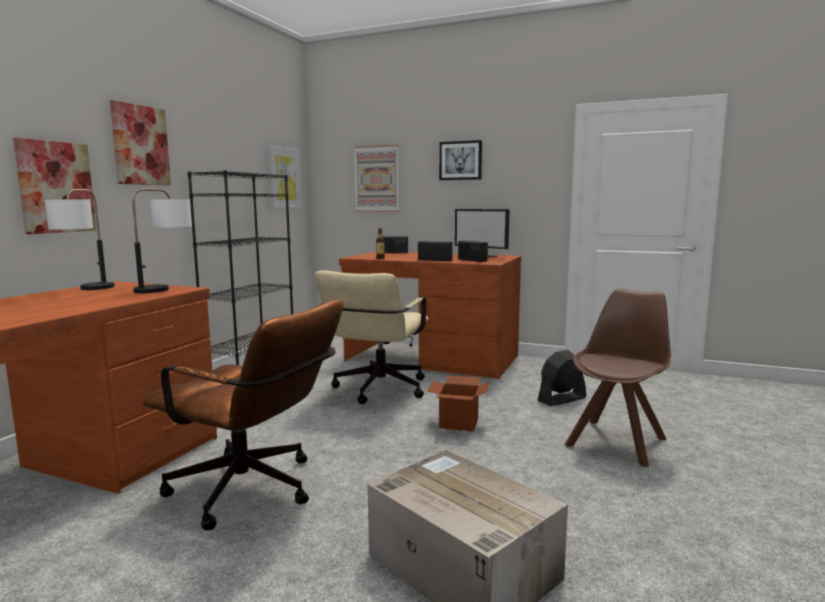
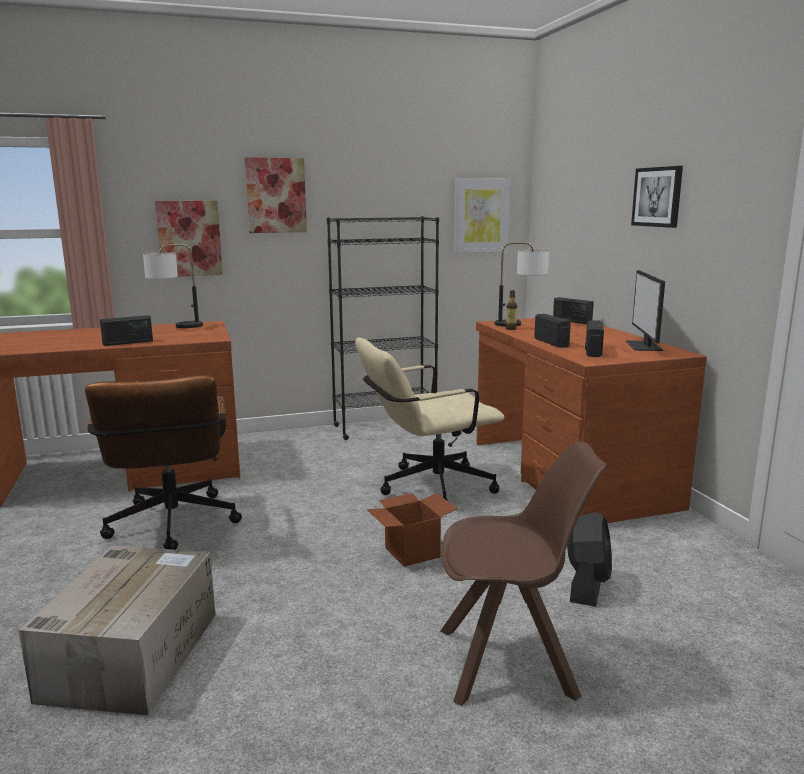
camera: 50 degrees right, 5 degrees up
(99, 304) = (128, 342): none -> radio
(166, 288) = (209, 335): table lamp -> table lamp (520, 324)
(377, 179) = (579, 218): picture -> none
(561, 399) = (587, 585): black fan -> black fan turned 90 degrees clockwise

